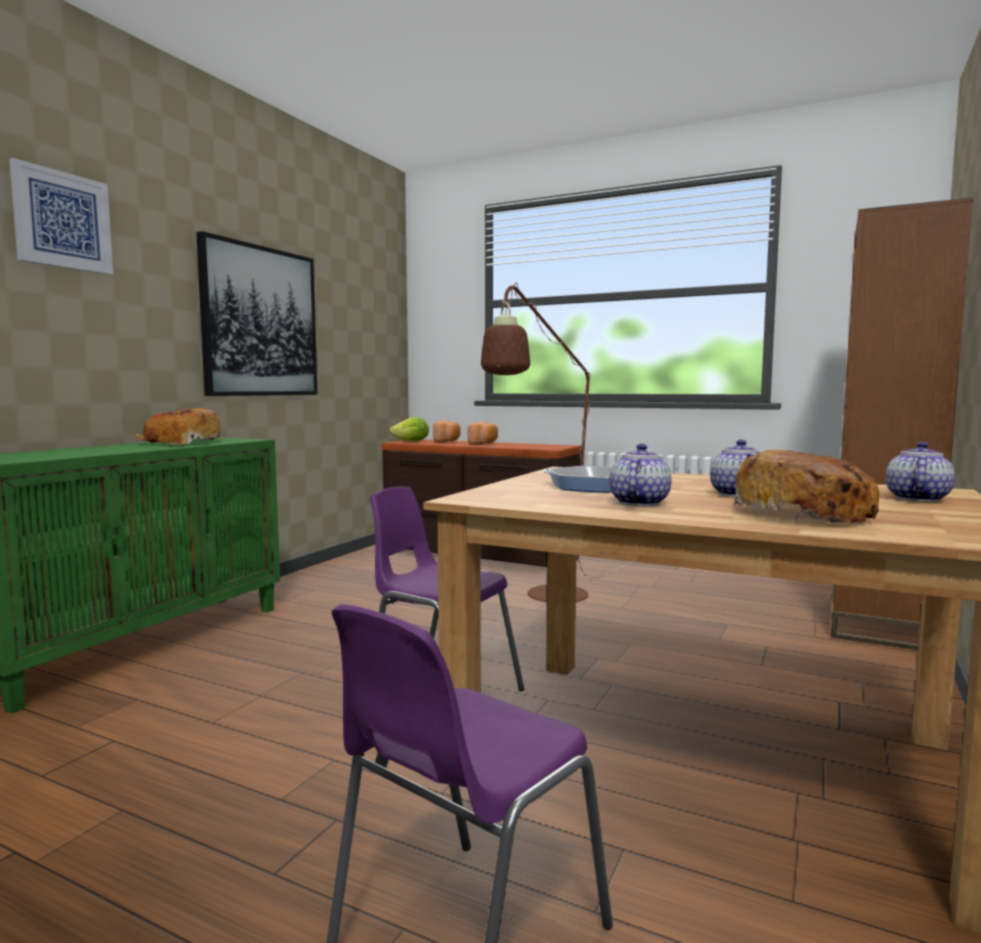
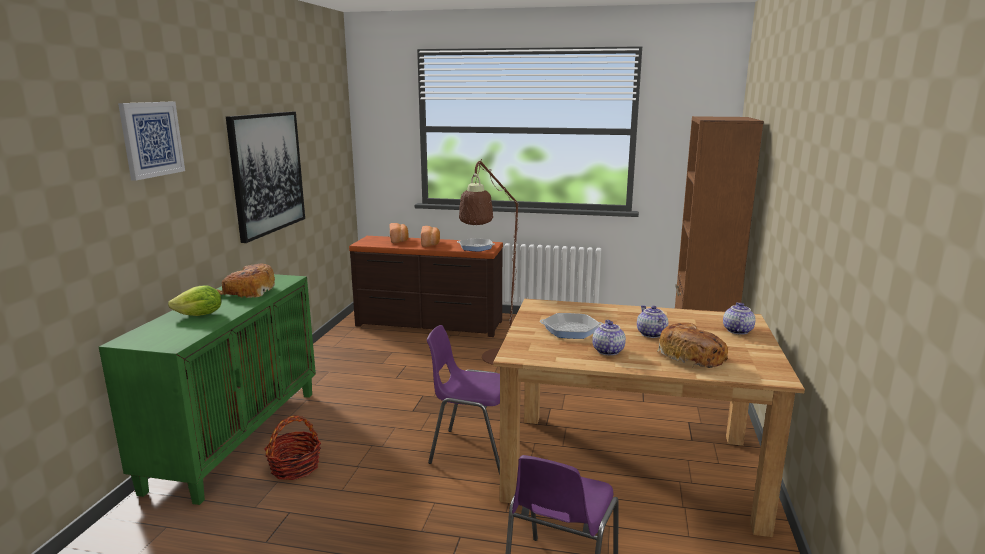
camera: 15 degrees left, 10 degrees up
(176, 685) = (295, 467): none -> basket
(411, 442) = (371, 242): lettuce -> lettuce (200, 315)
(539, 447) = (475, 247): none -> frying pan

